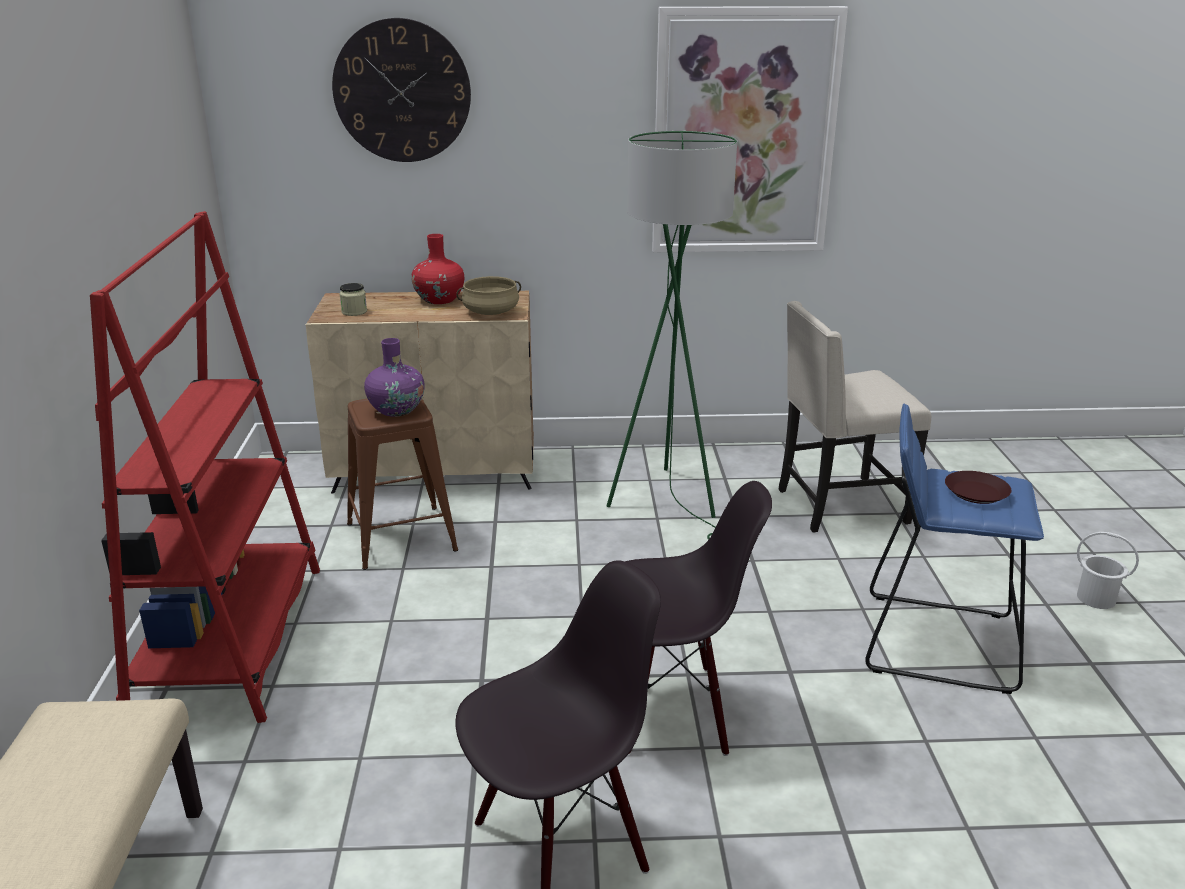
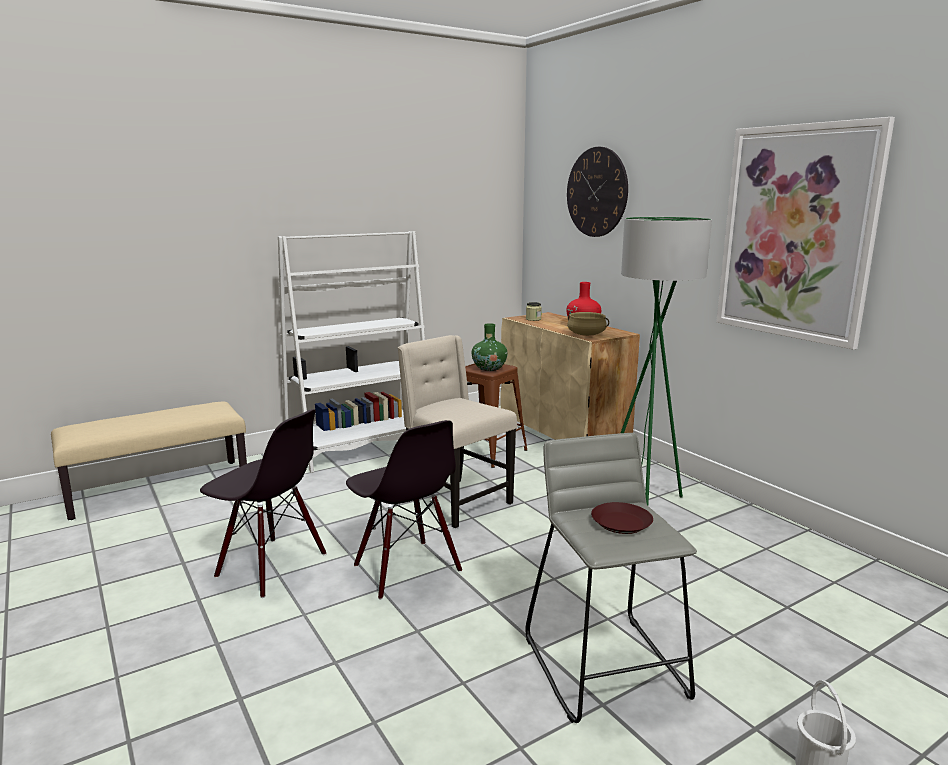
camera: 60 degrees right, 10 degrees down
(232, 642) = (361, 448): red bookcase -> white bookcase
(396, 410) = (489, 368): purple vase -> green vase
(838, 506) = (748, 576): beige chair -> beige chair (456, 502)
(938, 641) = (606, 666): blue stool -> grey stool

